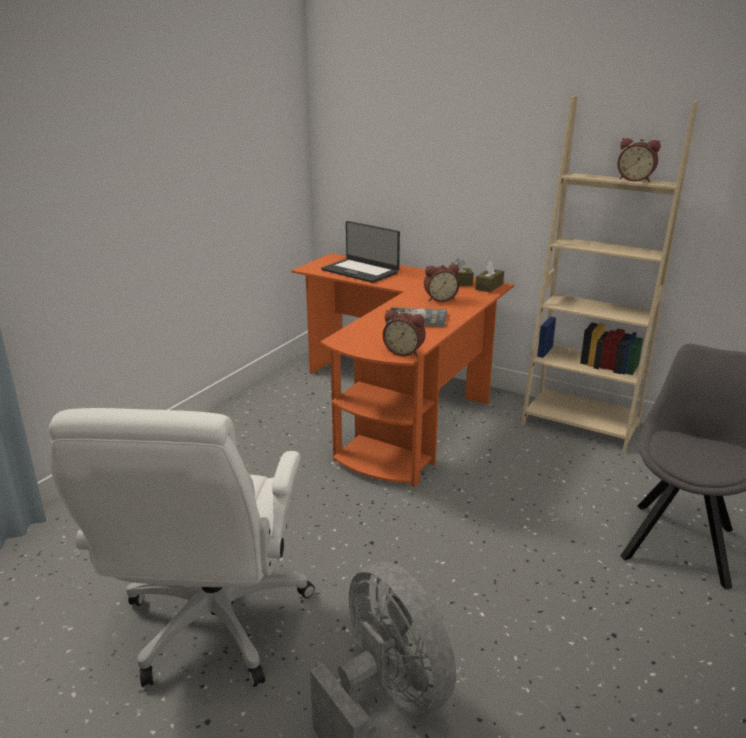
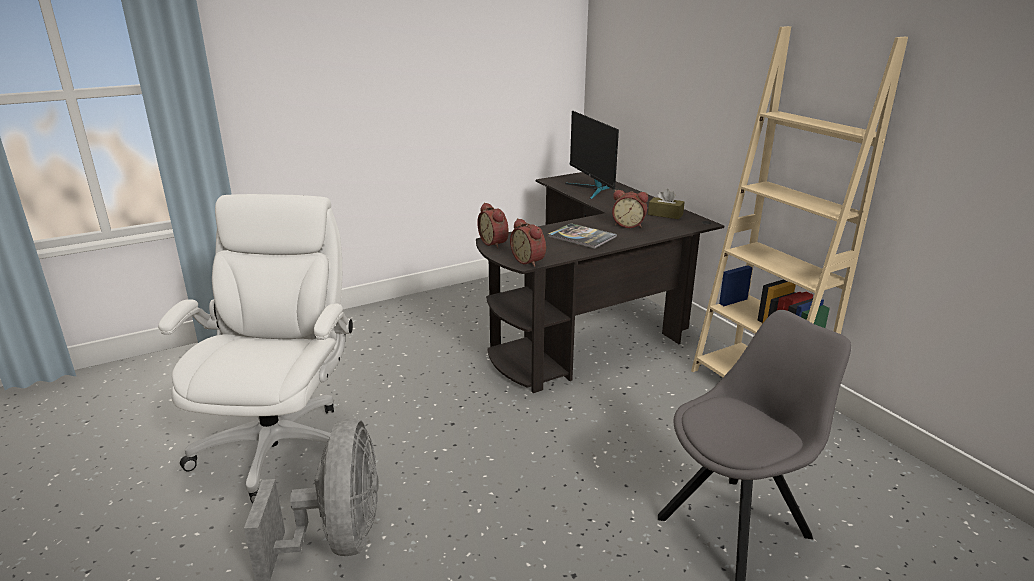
camera: 30 degrees right, 0 degrees up
(210, 630) = (281, 442): white office chair -> white office chair turned 150 degrees clockwise
(360, 271) = (592, 189): laptop -> monitor
(400, 406) = (594, 324): orange desk -> black desk
(489, 286) = (693, 223): brown tissue box -> none
(635, 179) = (833, 124): alarm clock -> alarm clock (495, 243)

